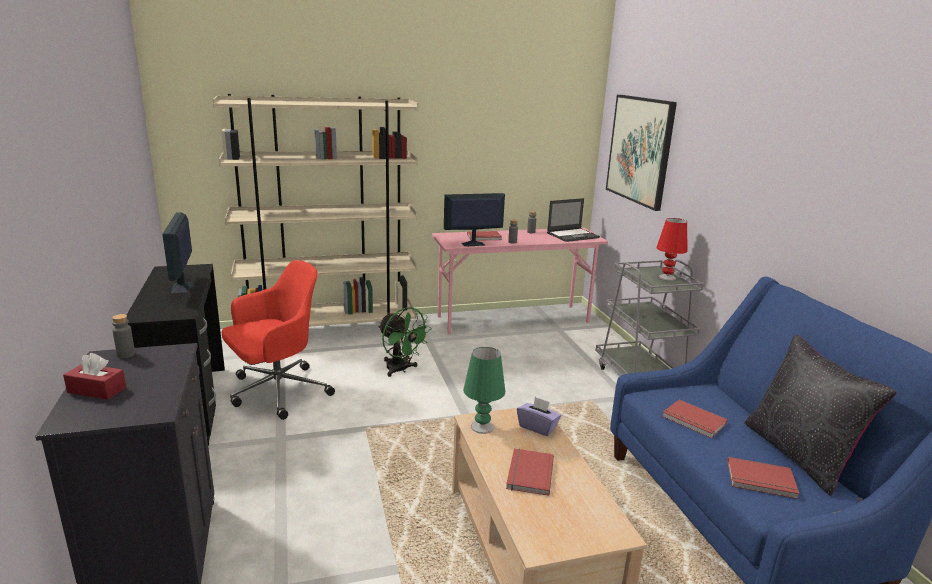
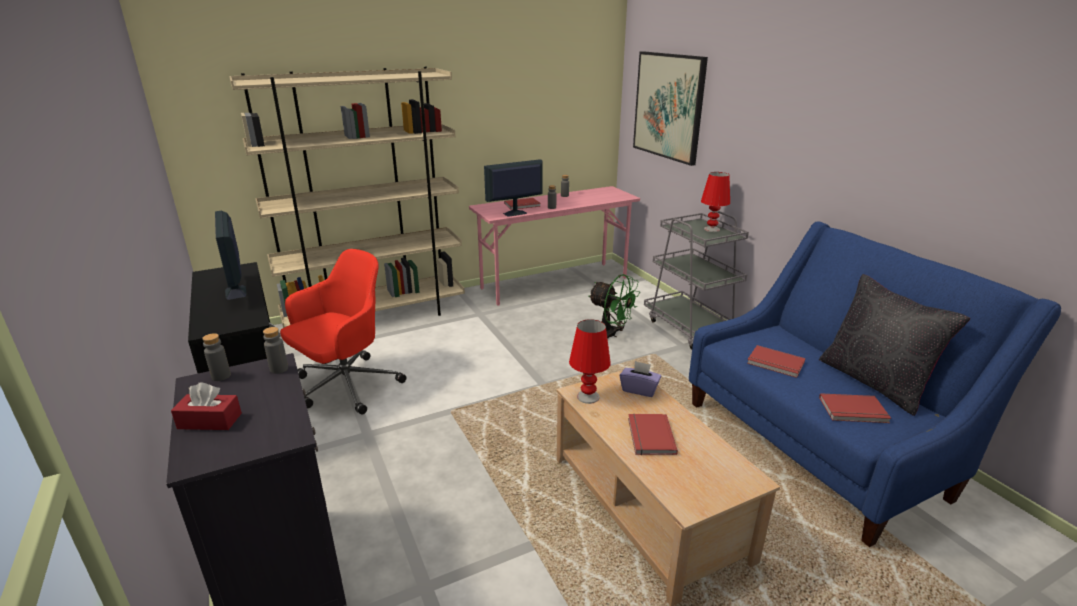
camera: 10 degrees left, 5 degrees up
(177, 355) = (279, 369): none -> grey bottle
(401, 370) = (463, 347): green fan -> green fan (610, 335)
(482, 427) = (587, 397): green table lamp -> red table lamp
(573, 235) = (605, 195): laptop -> none

